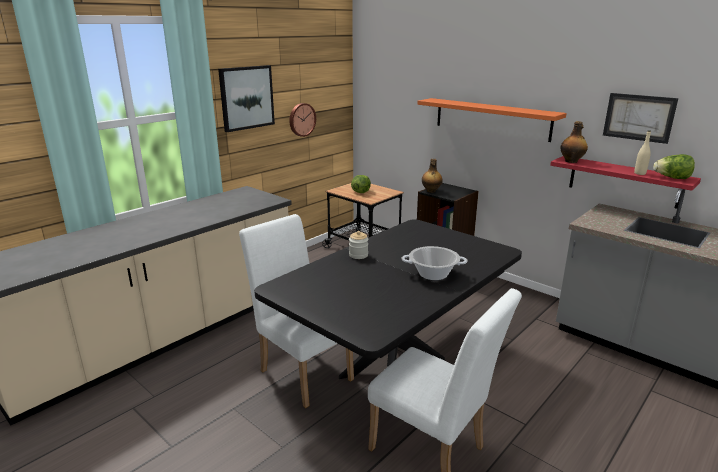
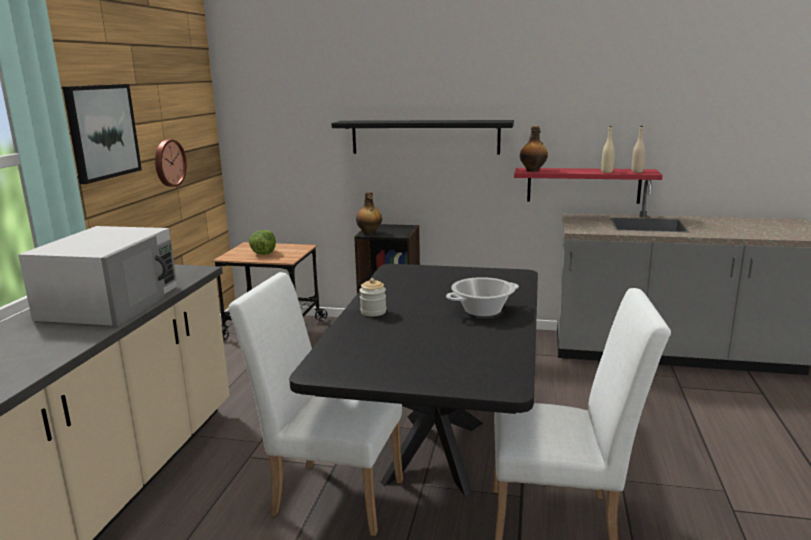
camera: 30 degrees left, 5 degrees down
(207, 212) = (111, 302): none -> white microwave
(491, 119) = (425, 137): orange shelf -> black shelf
(638, 117) = (590, 116): picture -> none
(672, 178) = (637, 171): lettuce -> beige bottle

